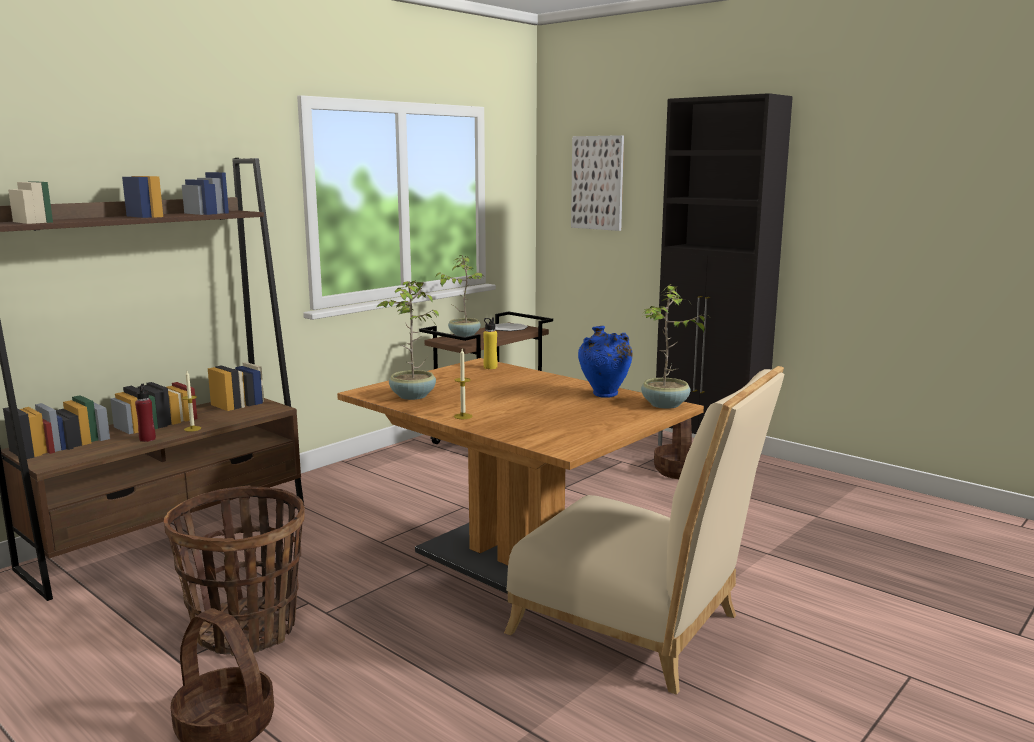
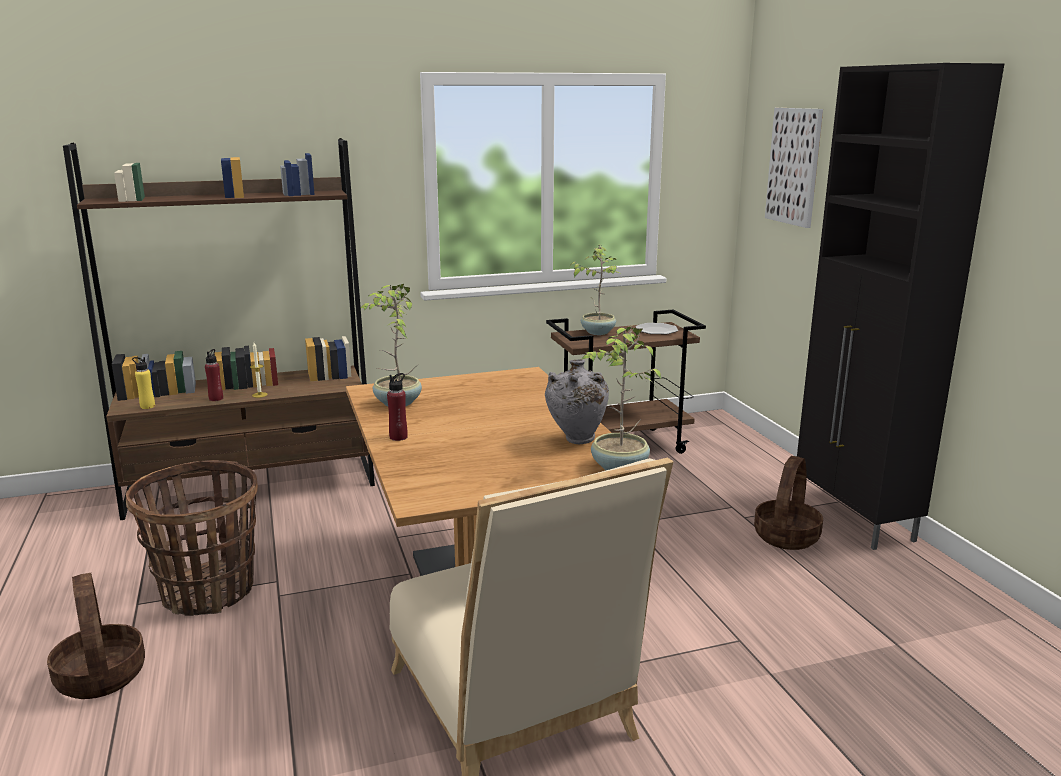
camera: 30 degrees right, 5 degrees up
(463, 416) = (398, 437): candle -> red bottle
(490, 367) = (526, 381): yellow bottle -> yellow bottle (147, 406)
(604, 395) = (576, 440): blue vase -> grey vase

